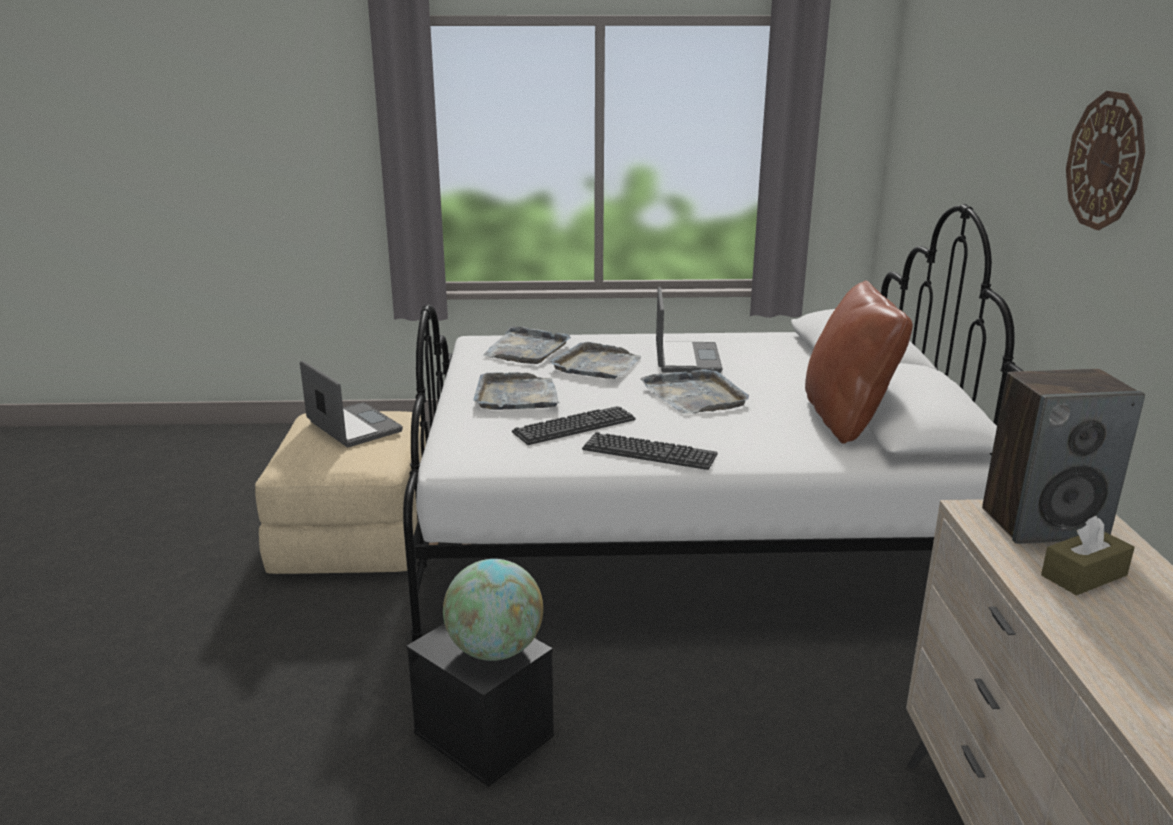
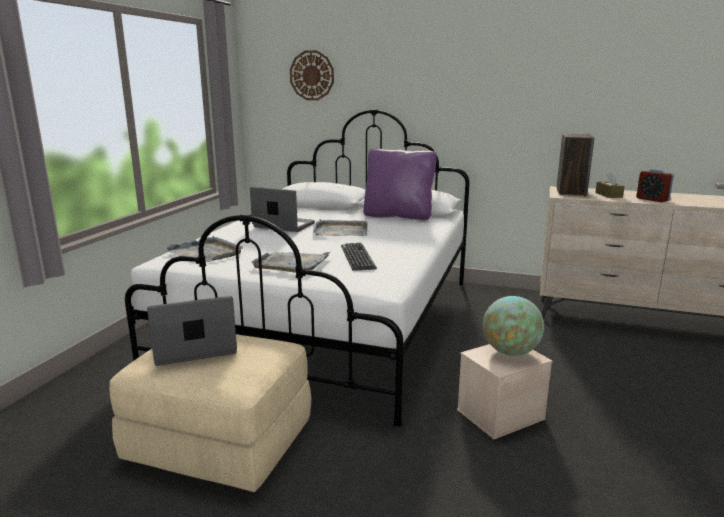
camera: 70 degrees left, 5 degrees down
(486, 734) = (500, 413): black storage box -> beige storage box
(597, 365) = (264, 242): grey tray -> none
(649, 452) = (408, 248): keyboard -> none
(847, 419) = (398, 216): brown pillow -> purple pillow
(1105, 161) = (474, 72): wall clock -> wall clock (312, 75)
(1114, 644) = (652, 199): none -> alarm clock

